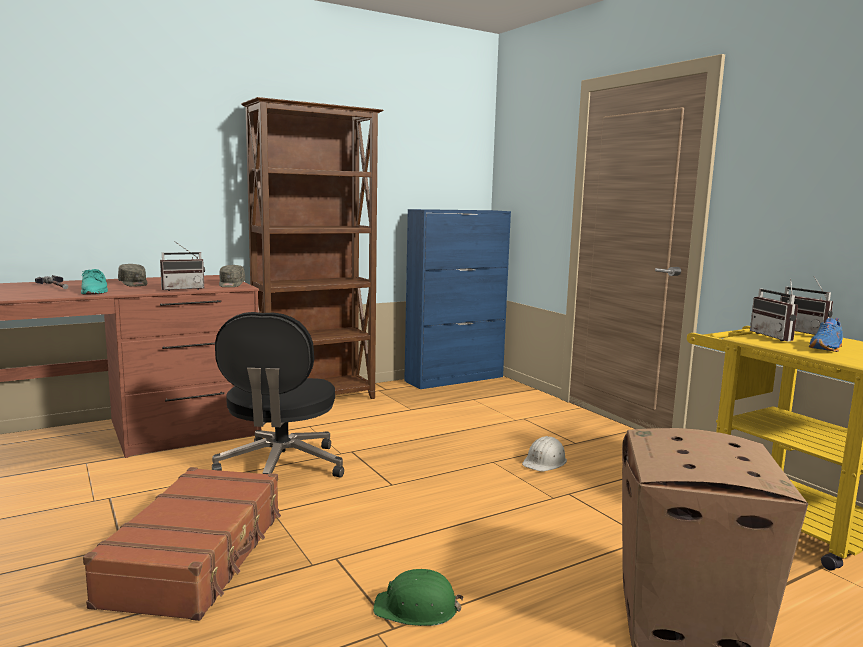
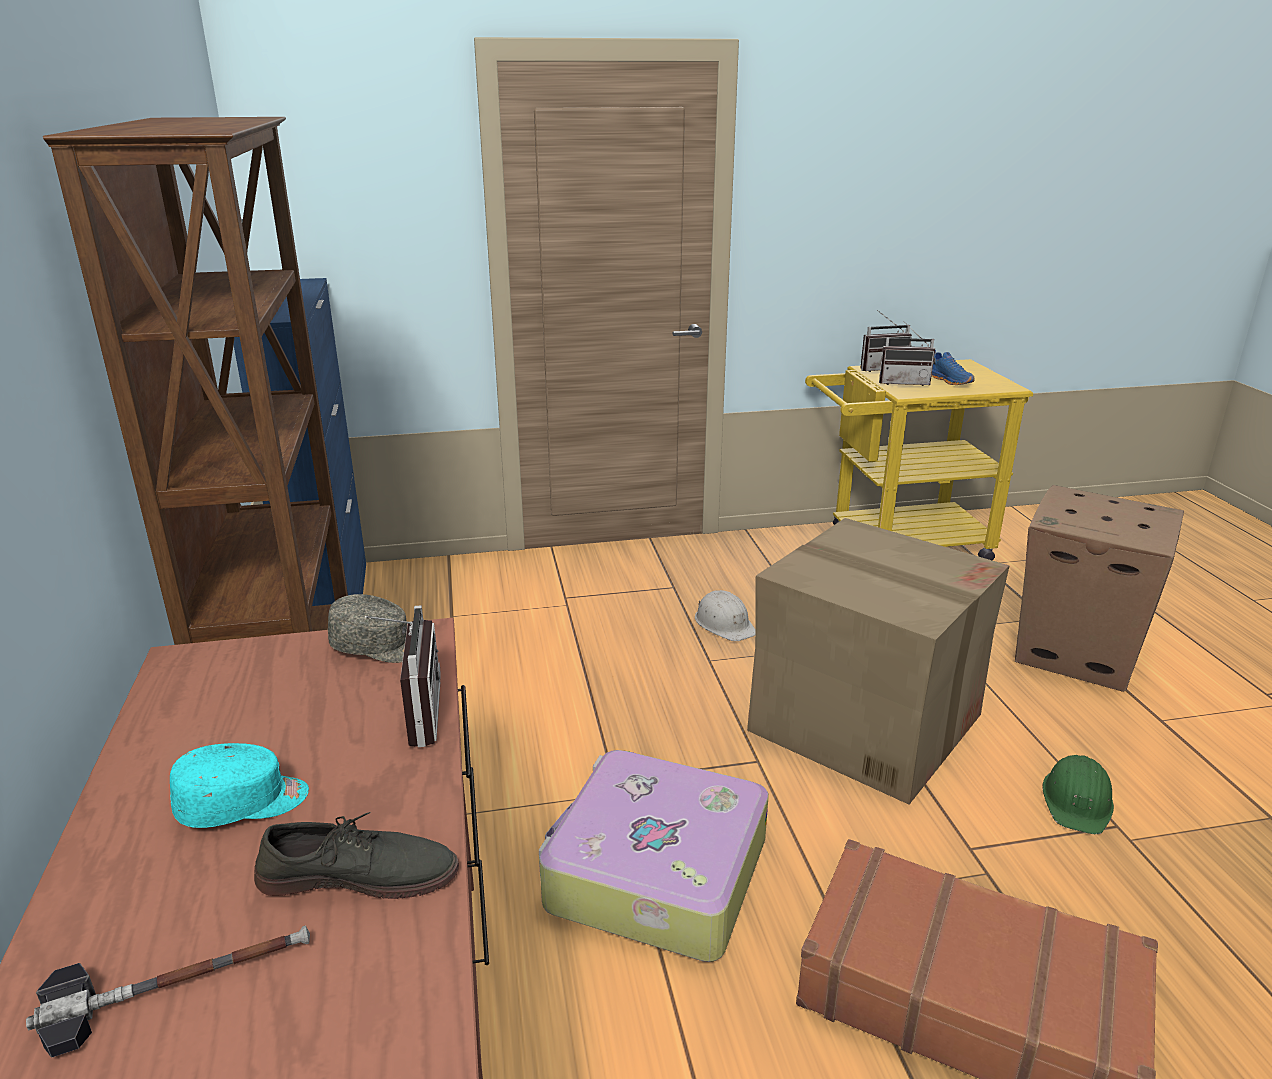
camera: 70 degrees left, 15 degrees up
(95, 291) = (359, 874): turquoise shoe -> grey shoe
(134, 284) = (243, 804): grey cap -> turquoise cap
(281, 468) = (654, 873): black office chair -> suitcase
(462, 515) = (863, 721): none -> cardboard box

